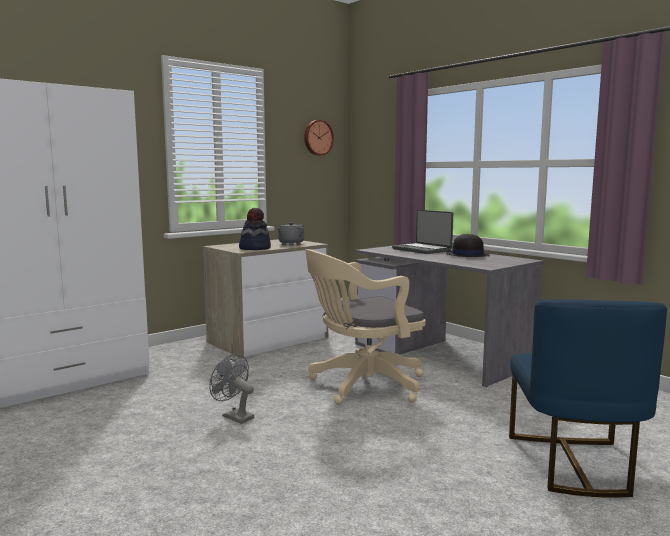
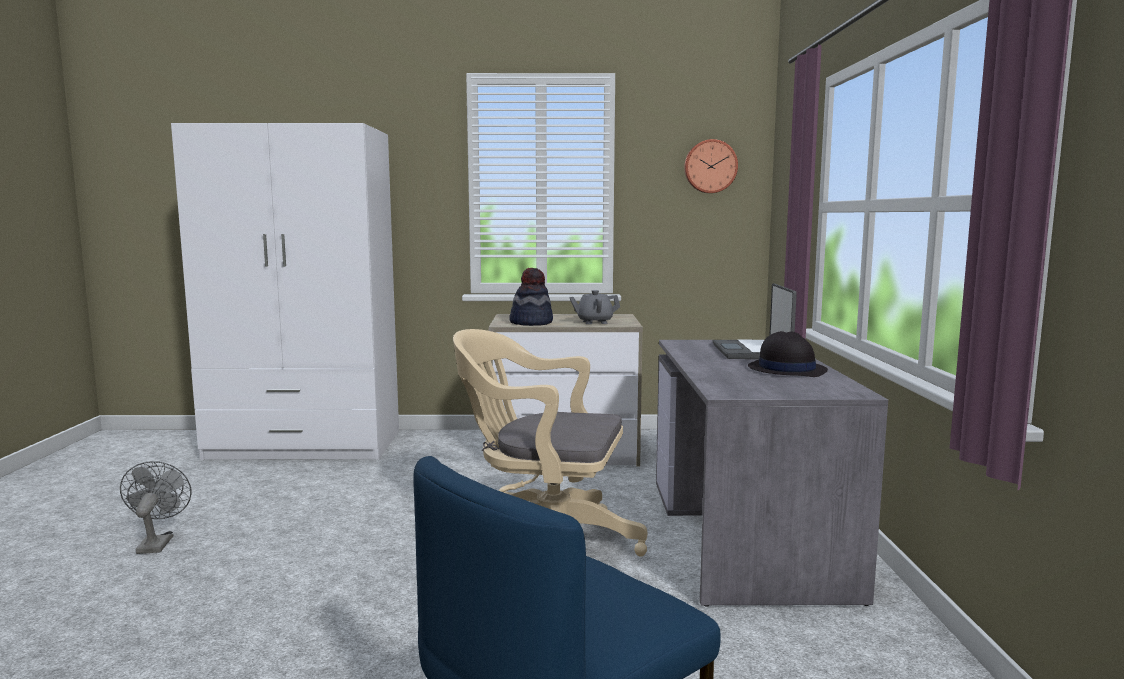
camera: 40 degrees right, 0 degrees up
(234, 416) = (346, 531): grey fan -> grey fan (157, 543)

